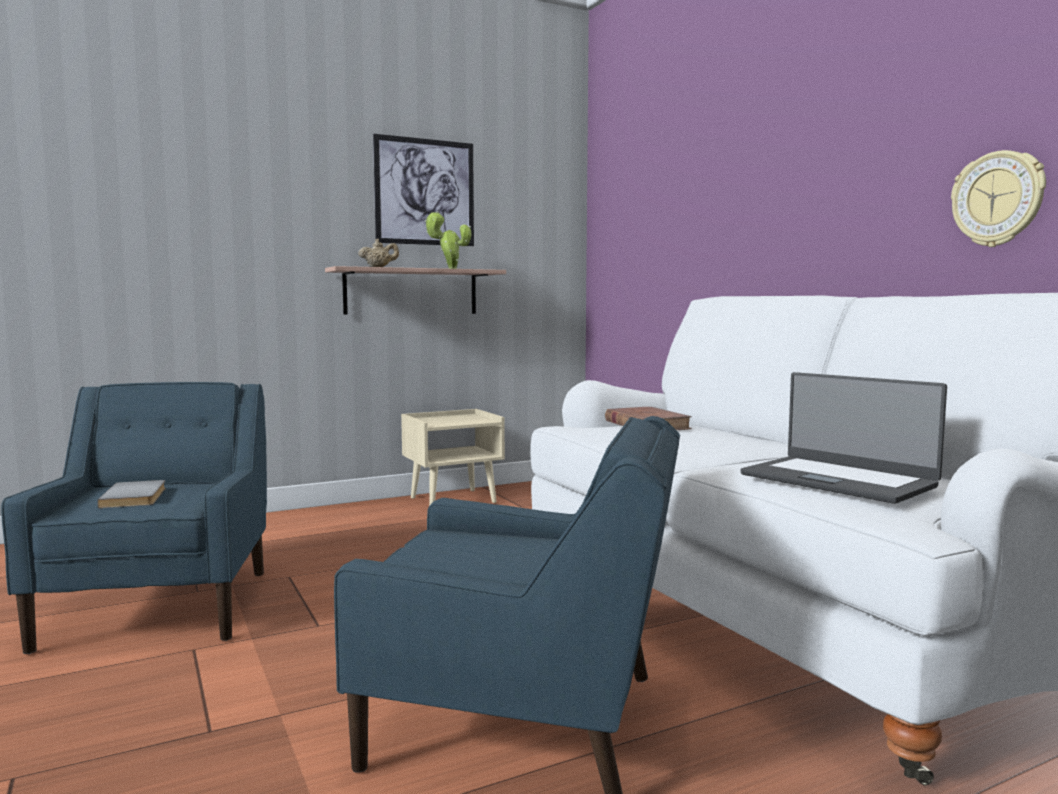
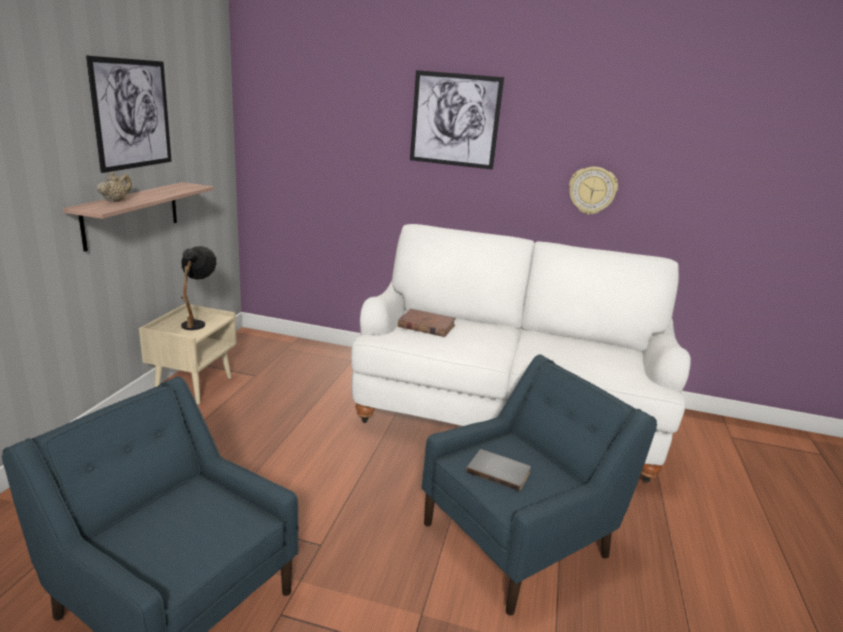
camera: 50 degrees left, 15 degrees up
(136, 497) = (174, 531): grey book -> grey book (499, 471)
(449, 268) = (174, 192): potted plant -> none
(460, 420) = (198, 322): none -> black table lamp
(784, 142) = (455, 120): none -> picture
(838, 480) = (598, 363): laptop -> none

